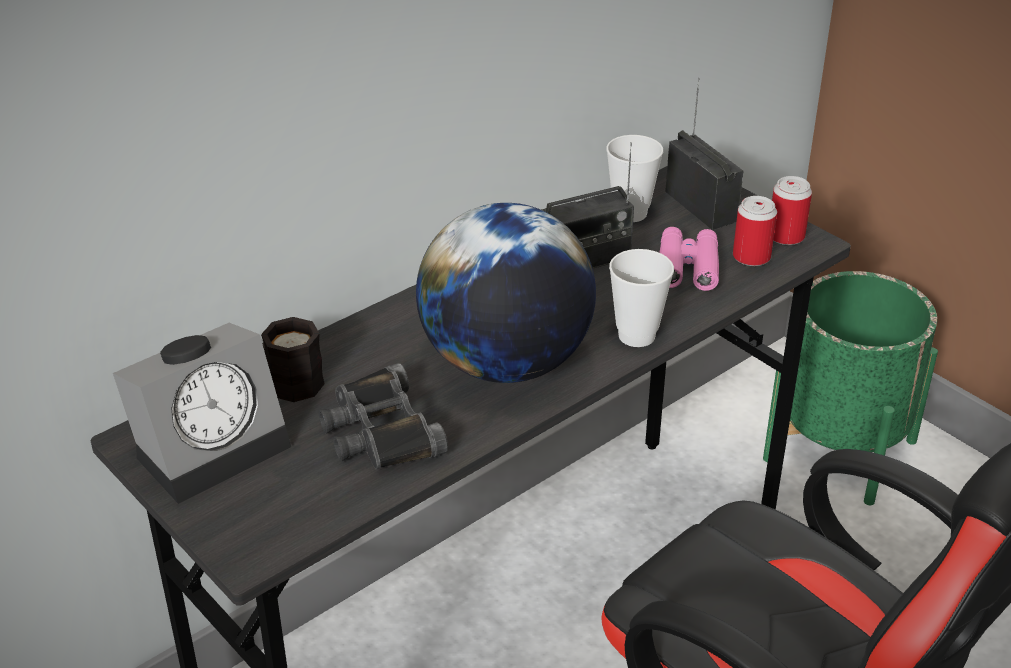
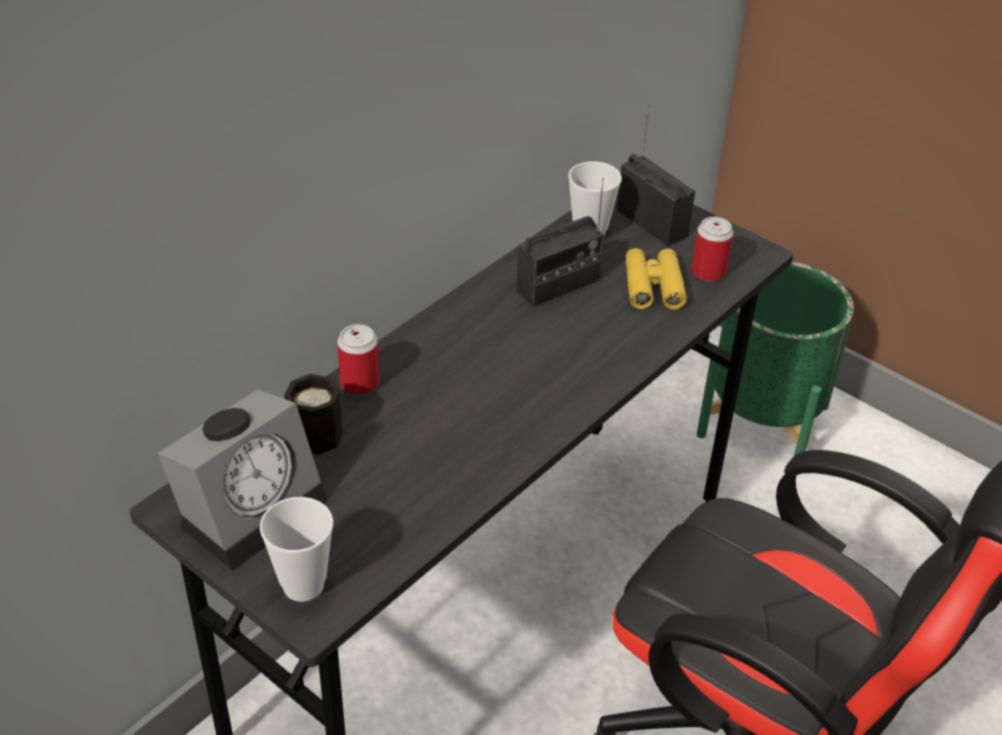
camera: 10 degrees left, 5 degrees up
(379, 431) = (406, 478): black binoculars -> none
(506, 363) = (509, 398): globe -> none
(636, 336) = (622, 360): cup -> cup (303, 585)
(687, 267) = (653, 286): pink binoculars -> yellow binoculars
(786, 236) = (734, 248): can -> can (360, 383)

